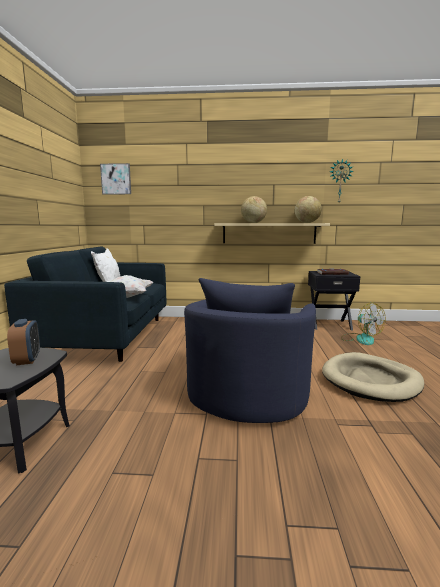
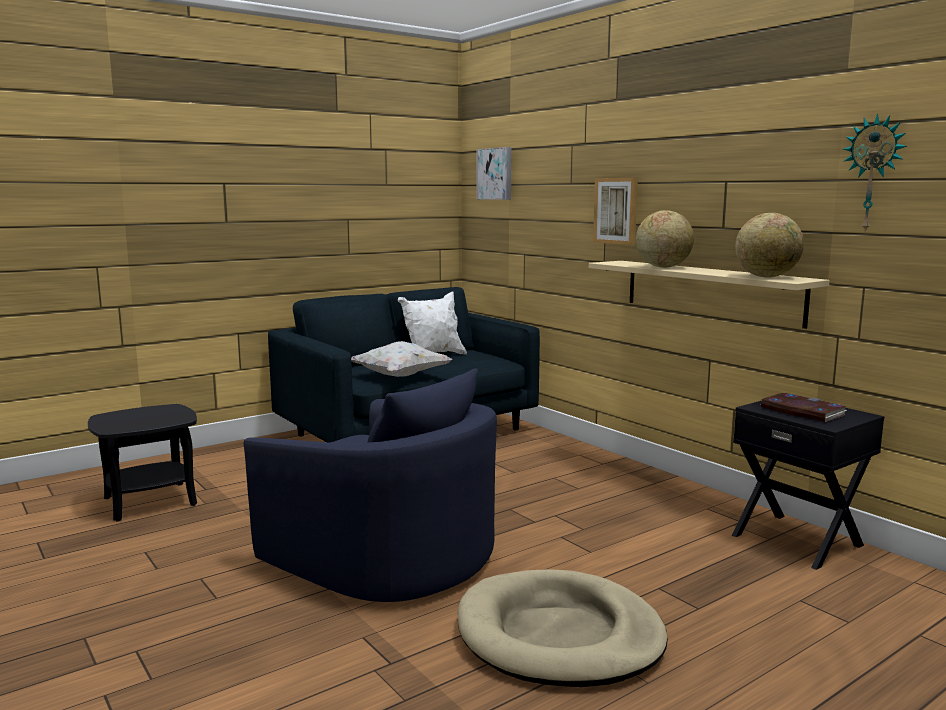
camera: 50 degrees right, 0 degrees up
(27, 360) = (159, 418): alarm clock -> none
(211, 199) = (616, 211): none -> picture
(249, 389) = (385, 556): blue armchair -> blue armchair turned 120 degrees counterclockwise
(360, 339) = (773, 587): fan -> none

